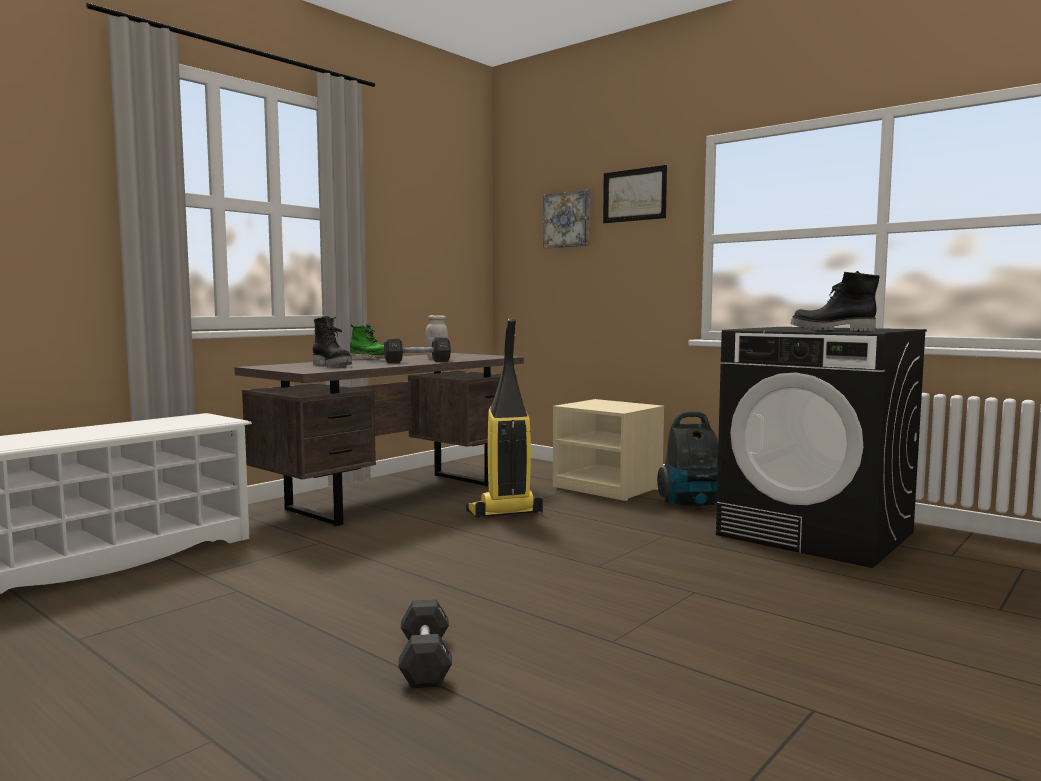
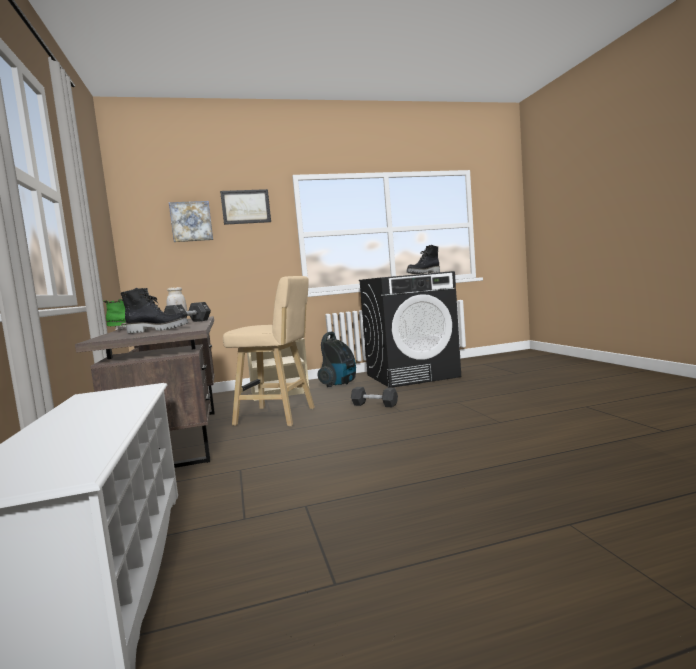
camera: 55 degrees left, 0 degrees up
(425, 661) = (493, 459): black dumbbell -> black dumbbell (374, 405)
(504, 513) = (278, 417): vacuum cleaner -> beige stool

